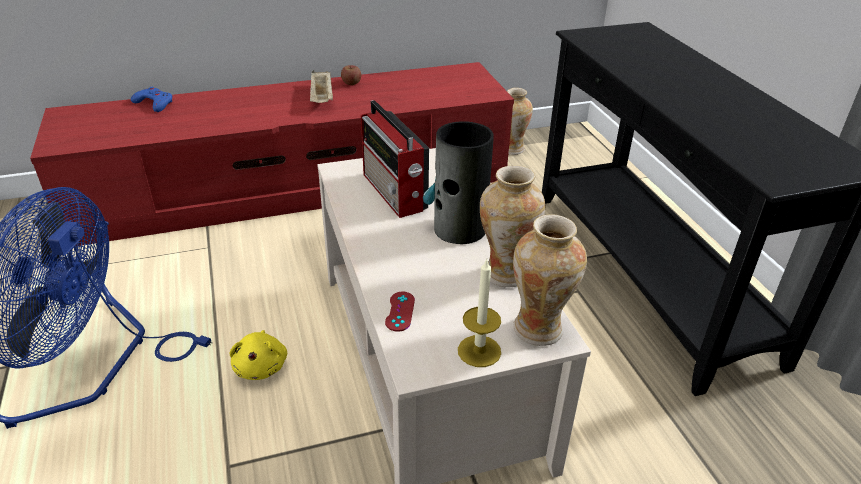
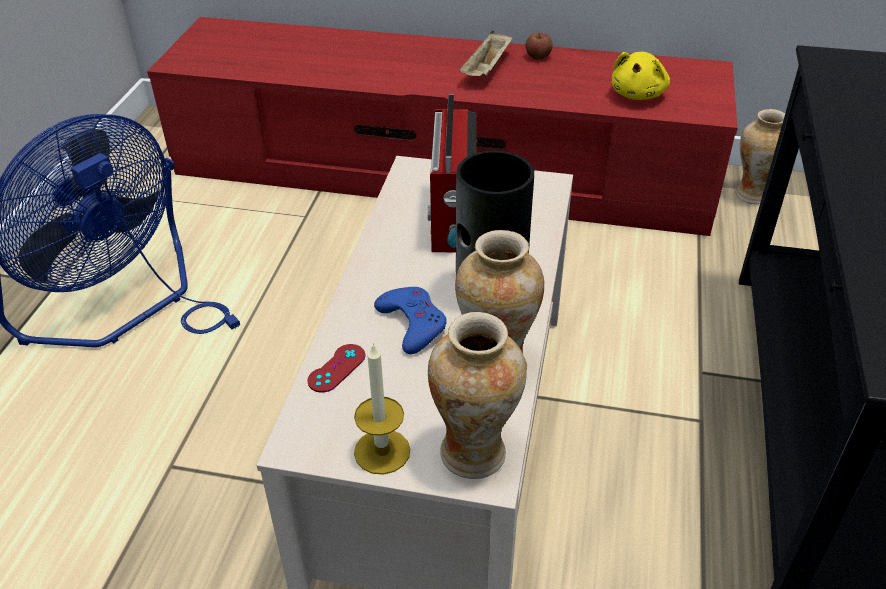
camera: 30 degrees right, 5 degrees up
(154, 103) = (303, 35): blue game controller -> blue game controller (412, 323)
(261, 366) = (269, 371): yellow plush toy -> yellow plush toy (638, 94)

